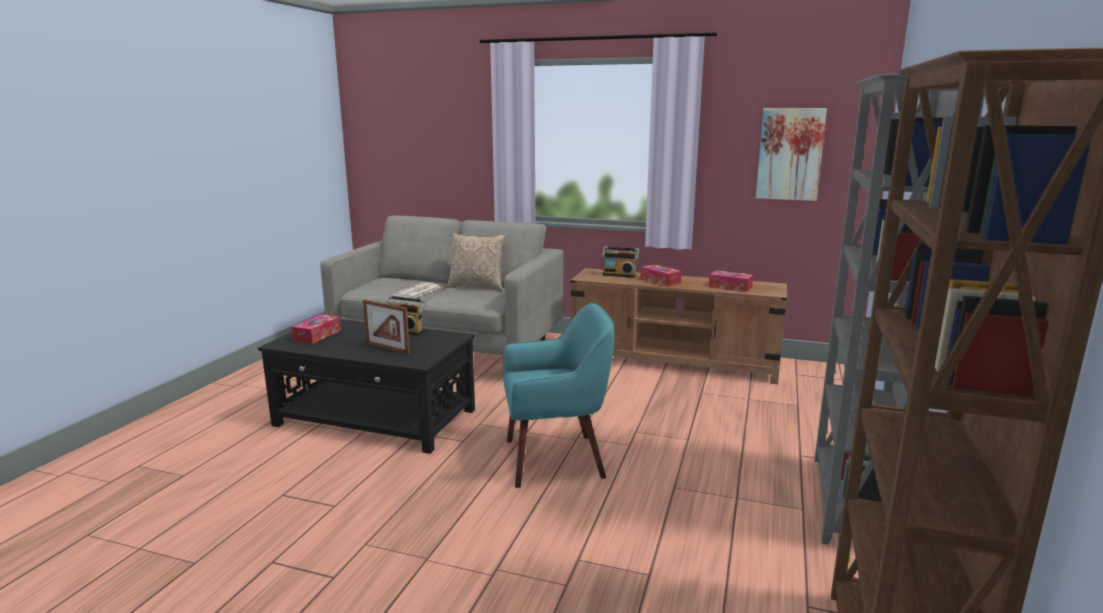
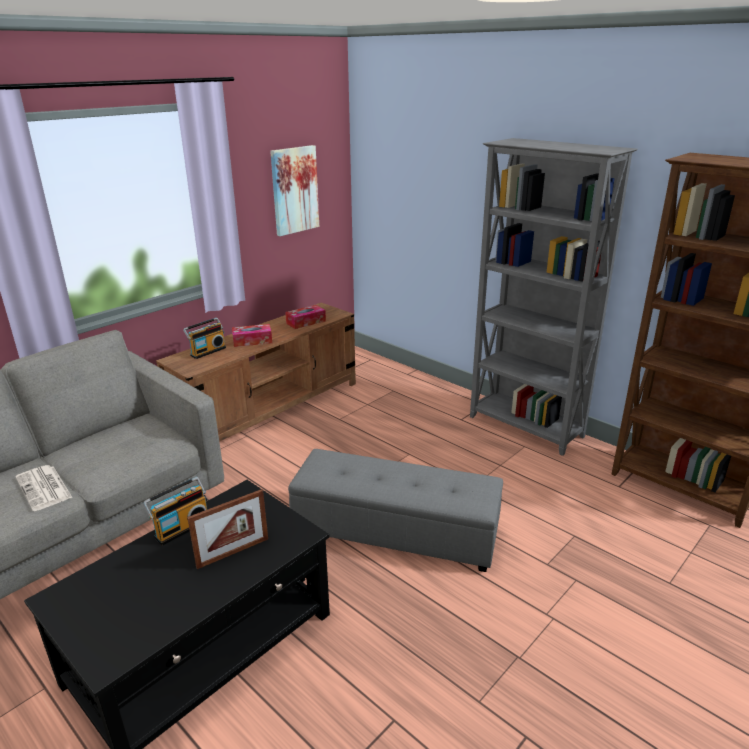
camera: 65 degrees left, 10 degrees up
(317, 335) = (112, 615): tissue box -> none
(477, 287) = (91, 440): pillow -> none
(555, 459) = (396, 531): turquoise armchair -> grey ottoman

